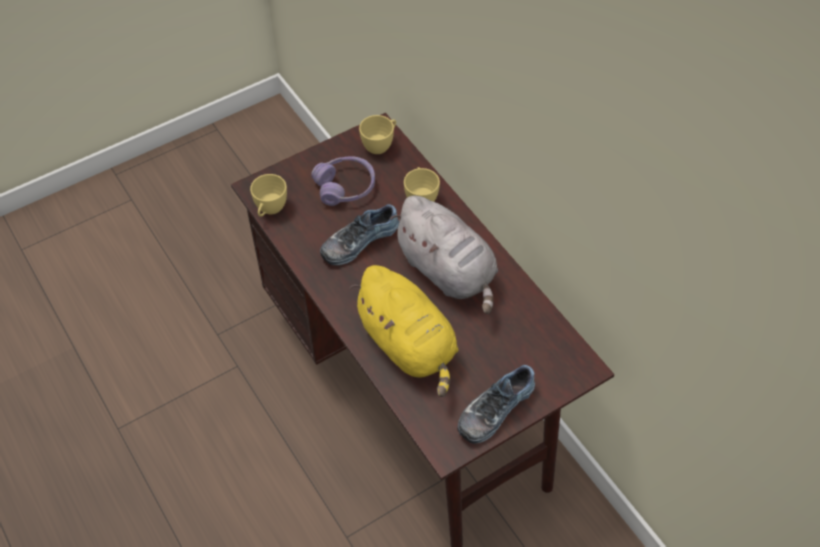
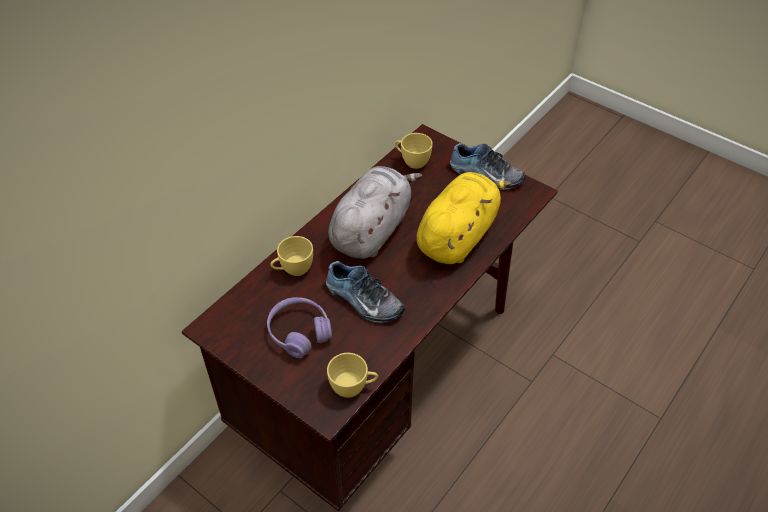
camera: 110 degrees left, 5 degrees down
(380, 145) = (232, 320): yellow cup -> yellow cup (412, 161)

